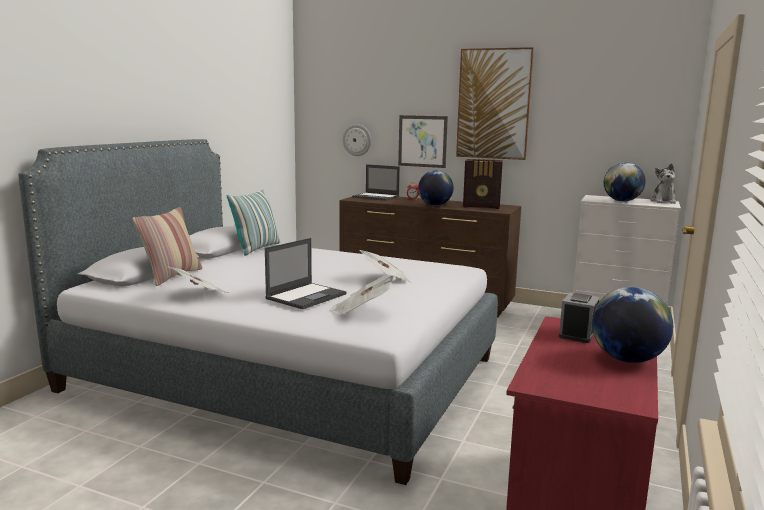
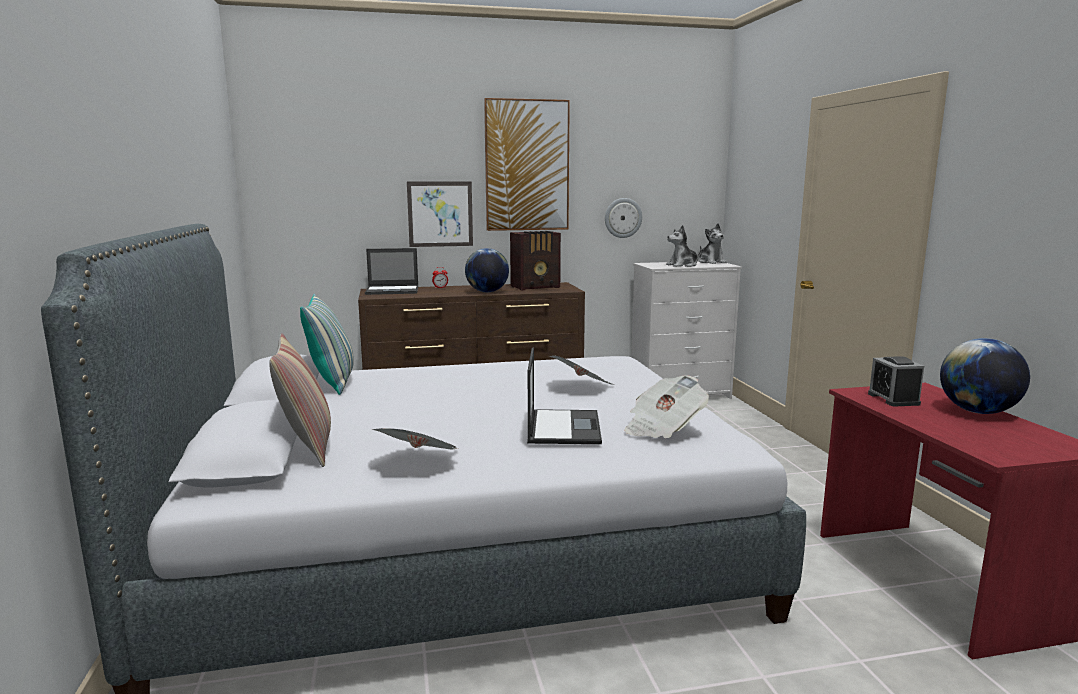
camera: 35 degrees left, 0 degrees up
(357, 140) = (345, 217): wall clock -> wall clock (623, 218)
(622, 201) = (683, 265): globe -> plush toy

